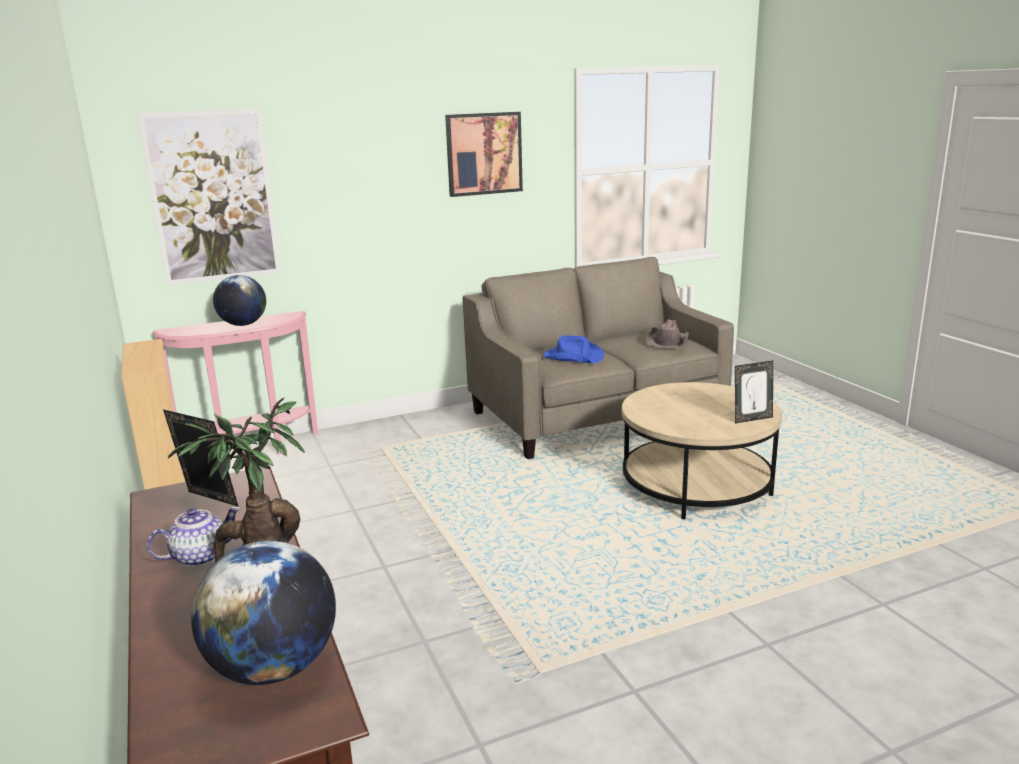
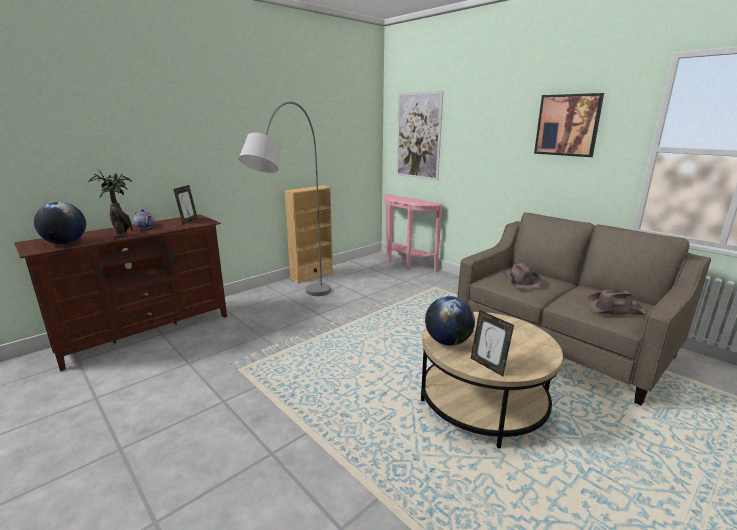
camera: 70 degrees right, 0 degrees up
(243, 325) = (408, 200): globe -> globe (448, 342)
(349, 589) = (297, 311): none -> grey floor lamp
(573, 357) = (521, 280): blue hat -> brown hat

